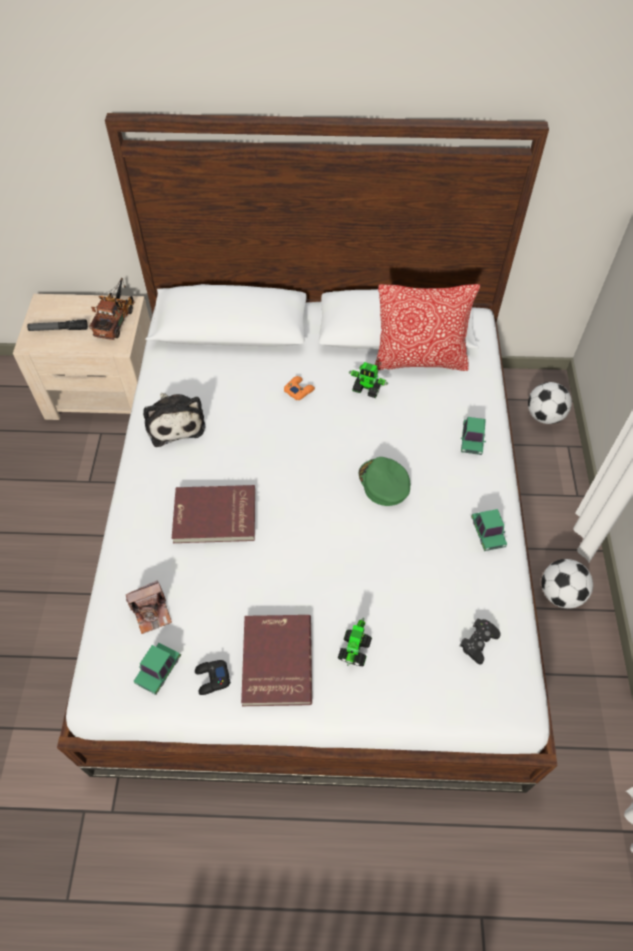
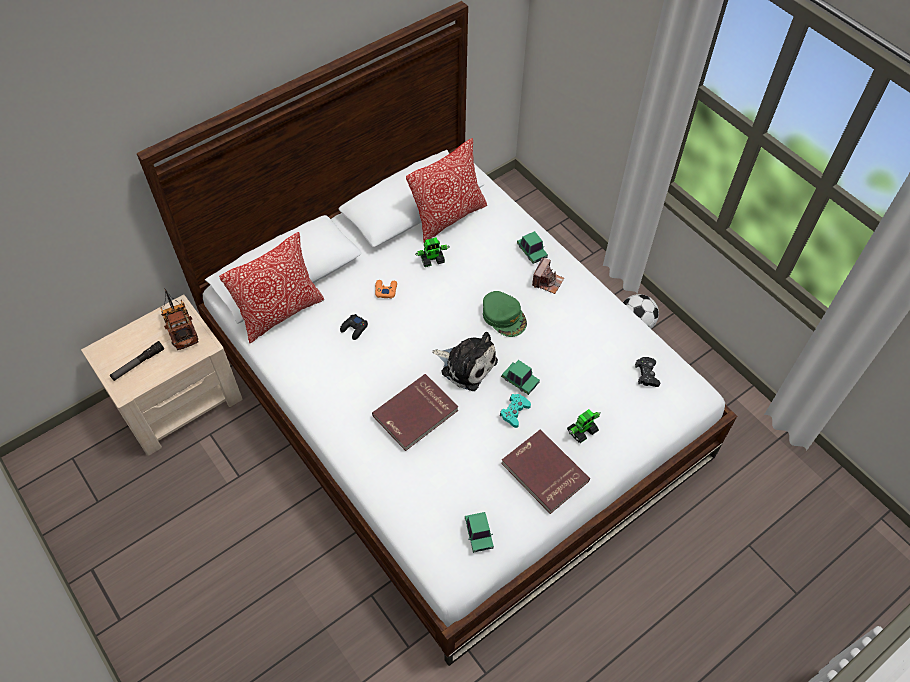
camera: 40 degrees left, 0 degrees up
(152, 613) = (438, 503): camera -> camera (547, 281)
(175, 422) = (318, 370): plush toy -> plush toy (466, 365)
(194, 354) = (280, 312): none -> pillow
(212, 679) = (516, 513): black game controller -> black game controller (354, 329)
(306, 581) = (514, 412): none -> turquoise game controller
(354, 649) = (582, 431): toy robot -> toy robot turned 75 degrees clockwise
(383, 483) = (504, 316): green cap -> green cap turned 150 degrees counterclockwise
(487, 533) = (593, 305): toy car -> toy car (520, 381)
(544, 416) = (528, 210): football -> none

